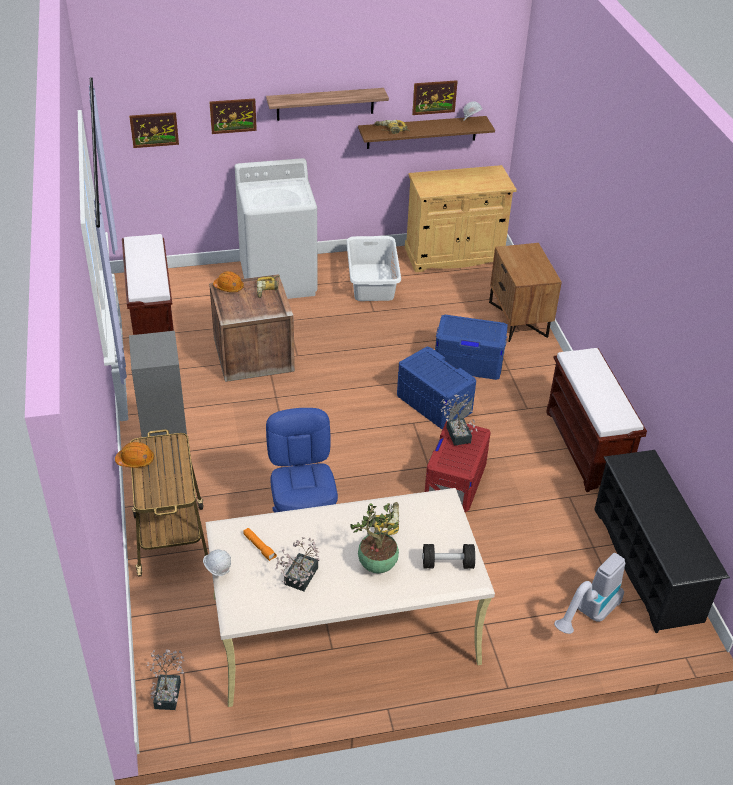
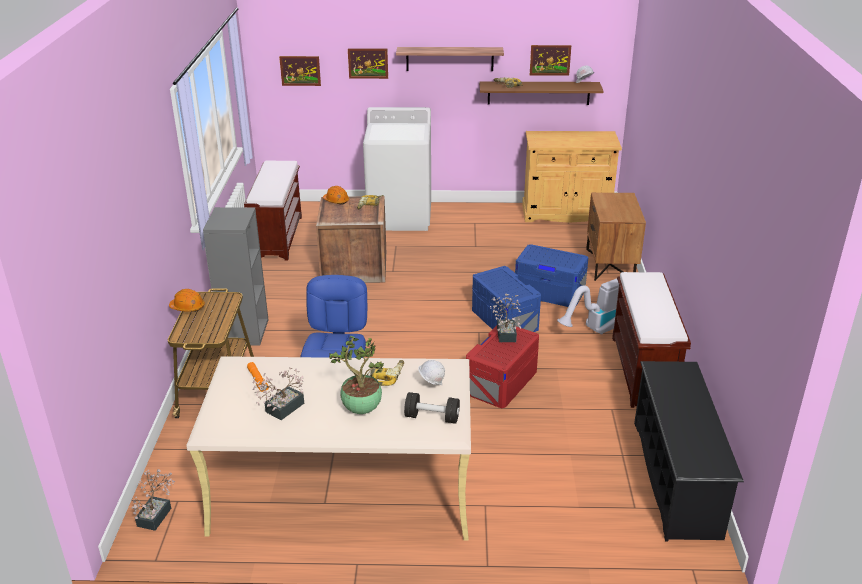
camera: 15 degrees right, 10 degrees down
(217, 572) = (209, 394): white hard hat -> white hard hat (431, 385)
(372, 282) = (483, 225): white laundry basket -> none
(589, 615) = (597, 514): vacuum cleaner -> vacuum cleaner (594, 330)

